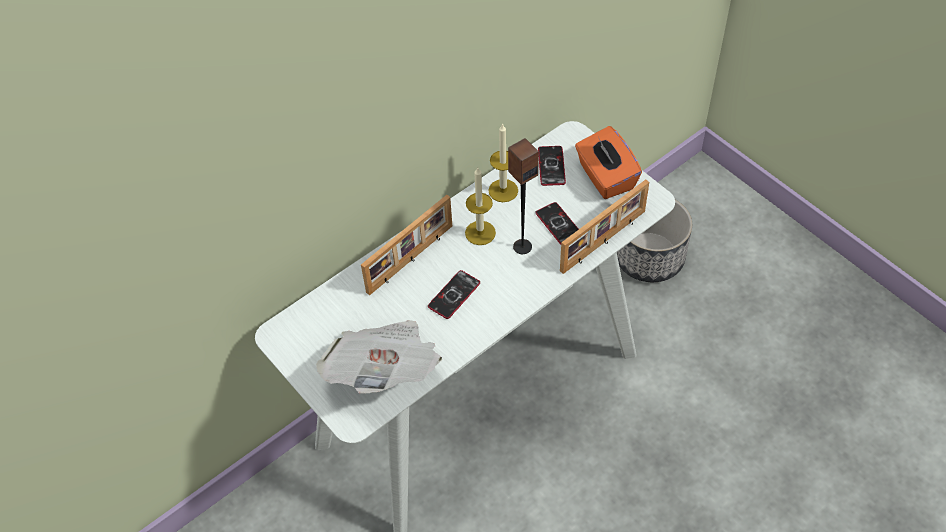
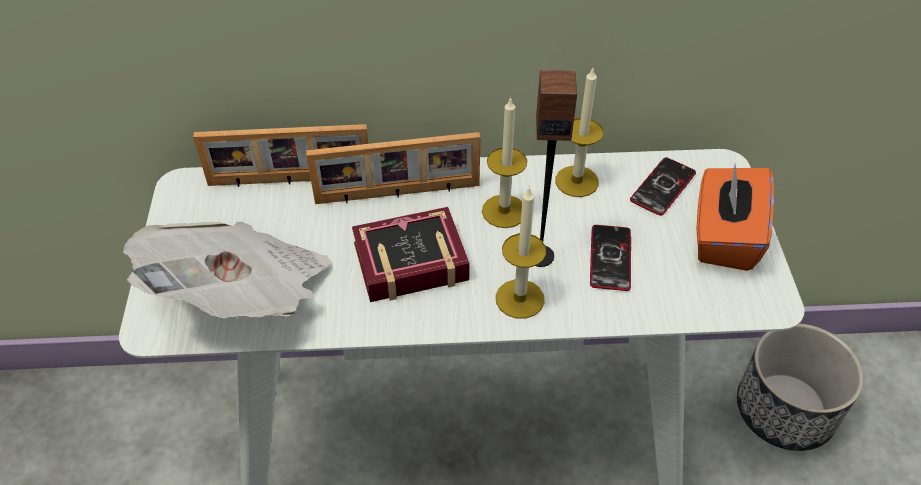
camera: 35 degrees right, 5 degrees down
(454, 295) = (405, 261): phone -> book
(533, 277) = (520, 299): none -> candle
(604, 242) = (652, 312): picture frame -> picture frame (290, 181)

